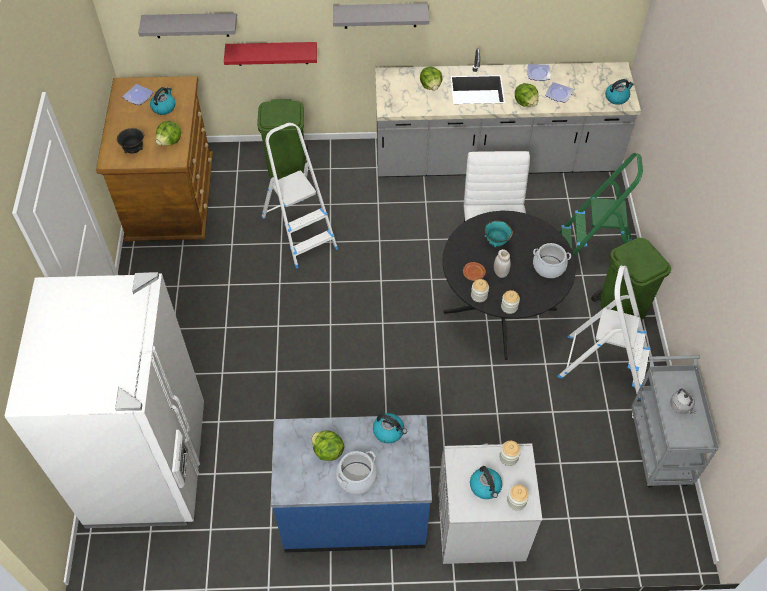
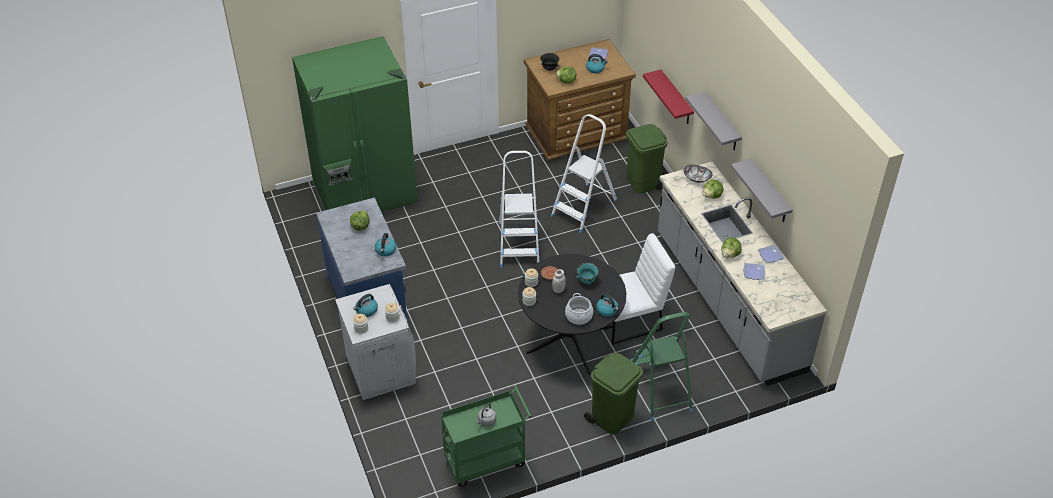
camera: 70 degrees right, 10 degrees down
(148, 463) = (365, 195): white fridge -> green fridge
(191, 25) = (652, 41): grey shelf -> grey shelf (769, 192)
(356, 477) = (347, 244): cooking pot -> none
(397, 88) = (697, 178): none -> bowl
(605, 367) = (548, 417): white step ladder -> white step ladder (519, 244)
(617, 97) = (775, 310): kettle -> kettle (607, 310)
(657, 447) = (487, 463): grey cart -> green cart

